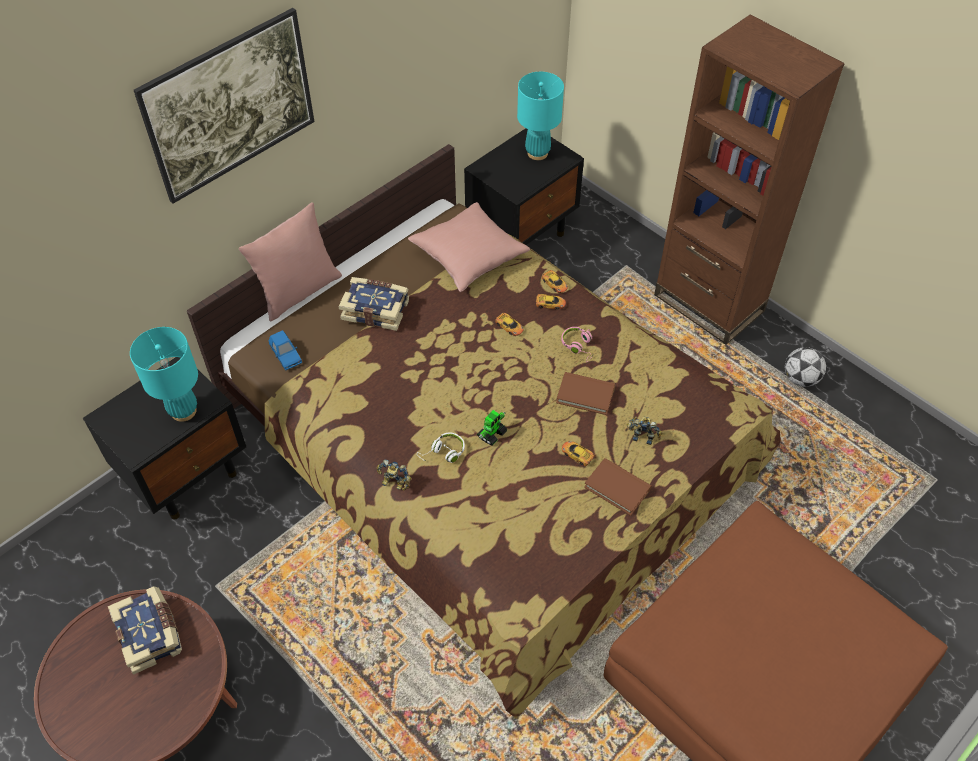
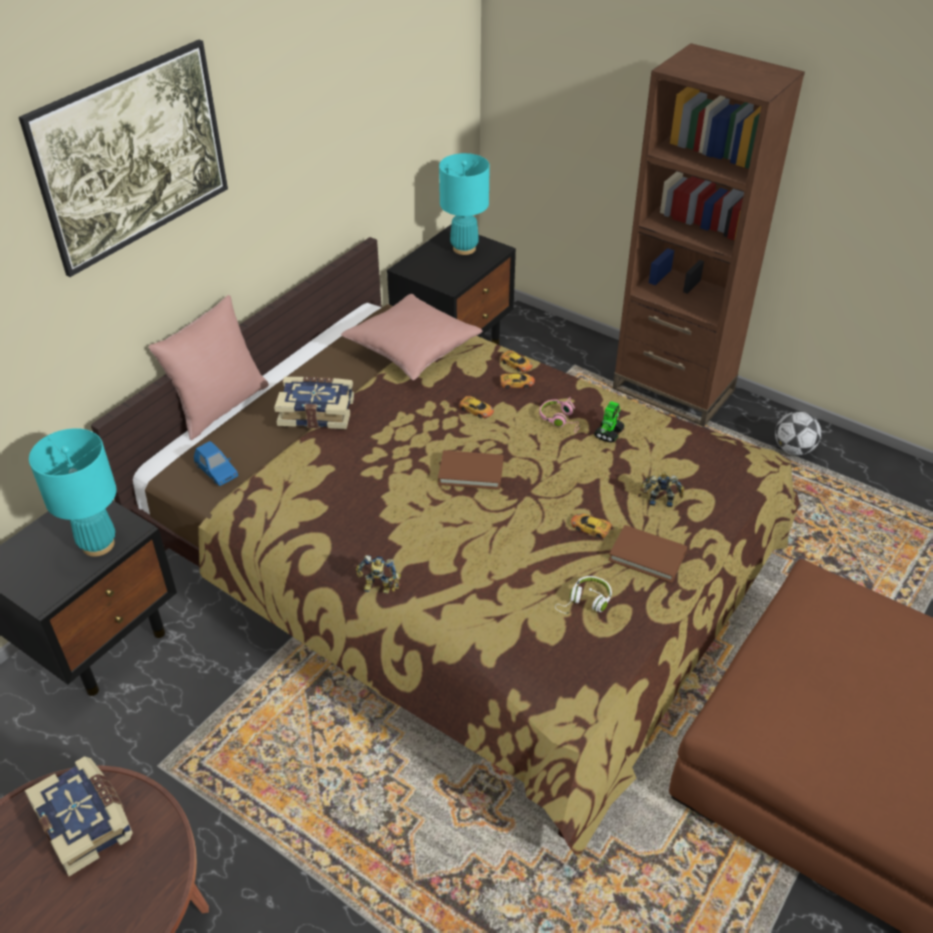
camera: 10 degrees left, 10 degrees down
(443, 453) = (431, 547): white headphones -> white headphones (585, 602)
(492, 434) = (485, 519): toy robot -> toy robot (609, 433)
(585, 395) = (582, 466): brown book -> brown book (471, 472)

